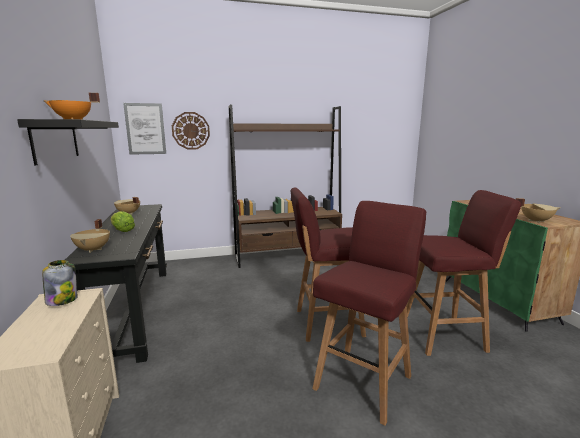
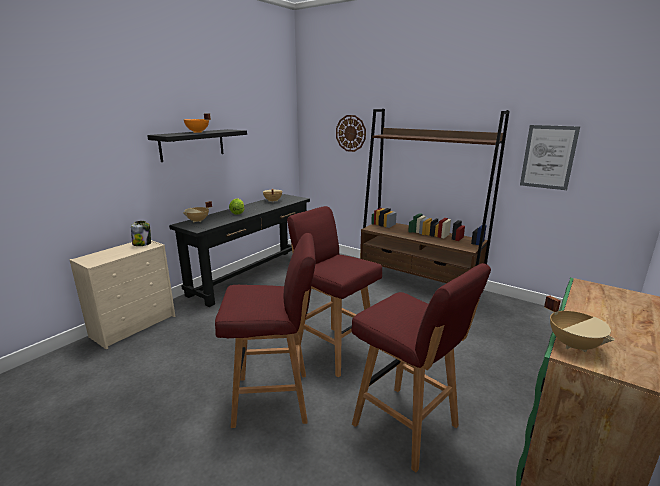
camera: 50 degrees right, 5 degrees up
(145, 129) = (318, 130): picture -> picture (548, 157)

